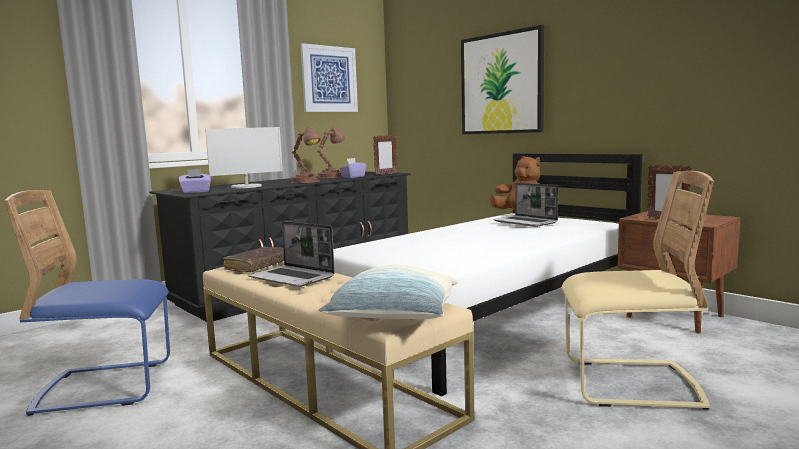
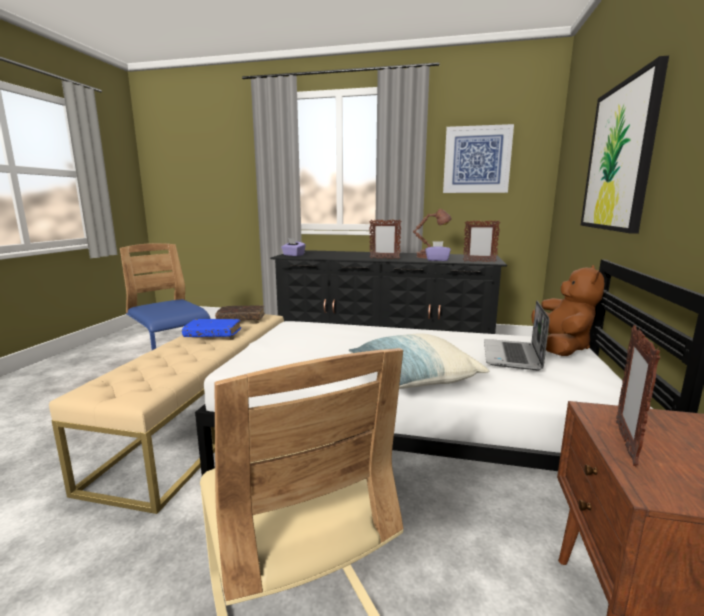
camera: 55 degrees right, 5 degrees up
(246, 186) = (335, 256): monitor -> none
(293, 277) = (213, 334): laptop -> blue book
(307, 182) = (384, 258): brown table lamp -> picture frame
(394, 317) = (106, 388): pillow -> pillow (413, 378)

